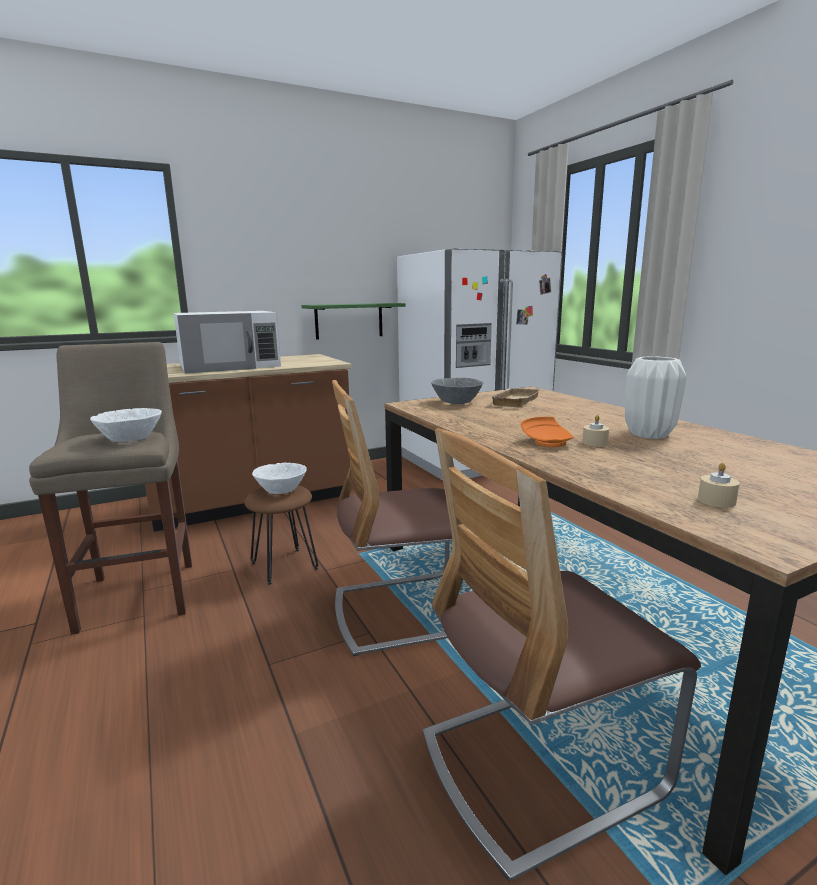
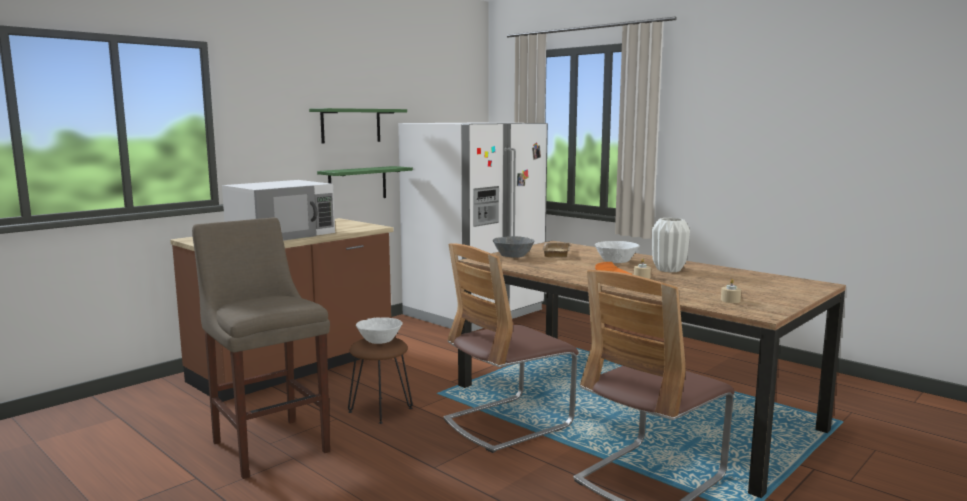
camera: 20 degrees left, 5 degrees down
(130, 438) = (287, 301): white bowl -> white bowl (616, 261)
(341, 258) = (351, 125): none -> green shelf

